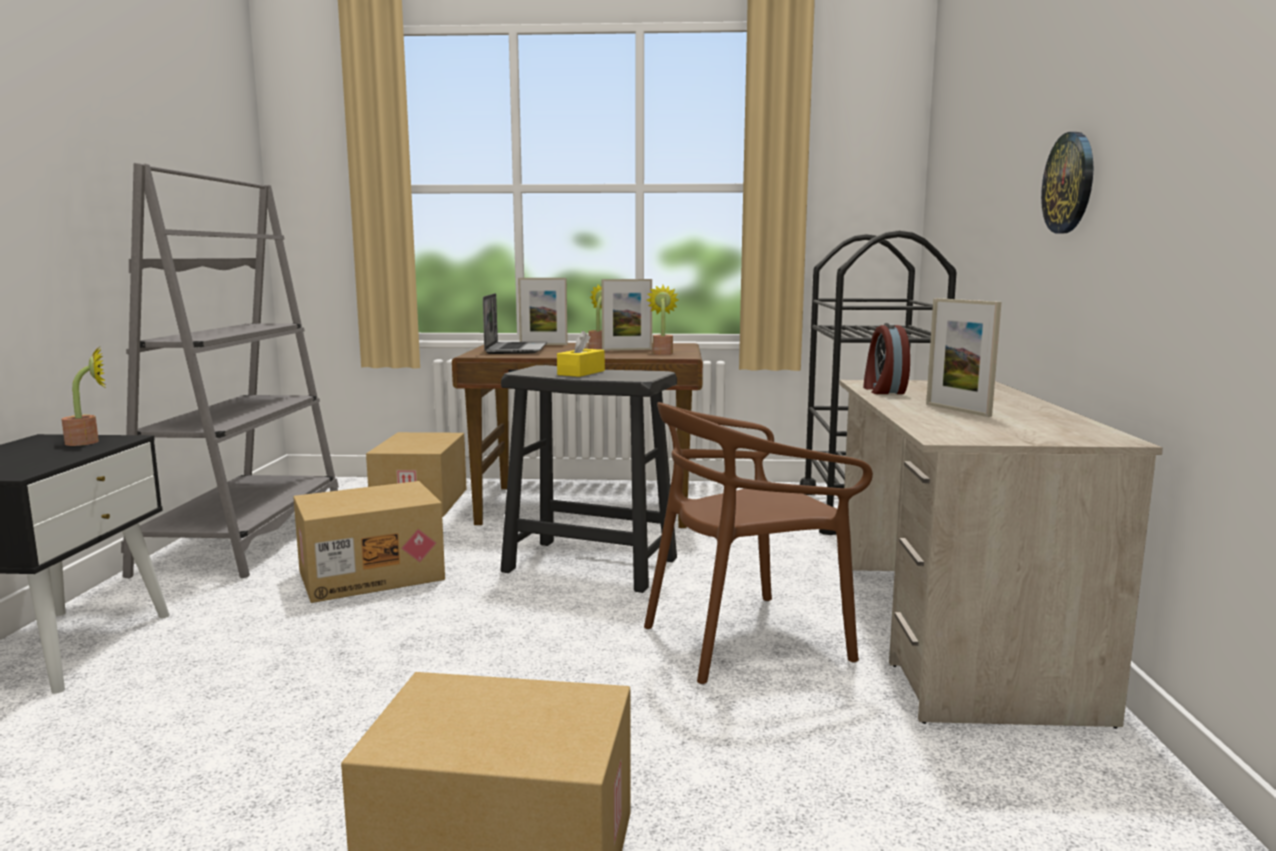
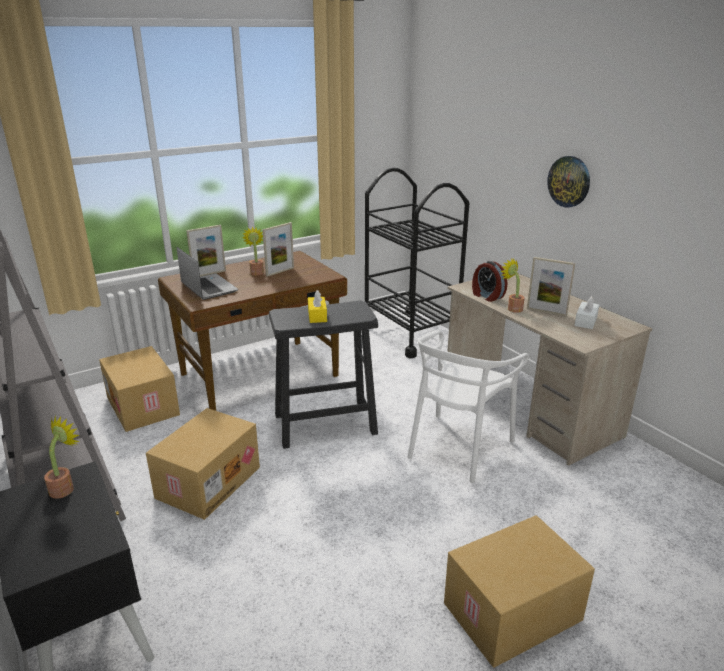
camera: 35 degrees left, 15 degrees up
(662, 353) = (310, 272): potted plant -> potted plant (512, 308)
(745, 640) = (458, 447): brown chair -> white chair
(1016, 424) = (585, 321): none -> white tissue box

